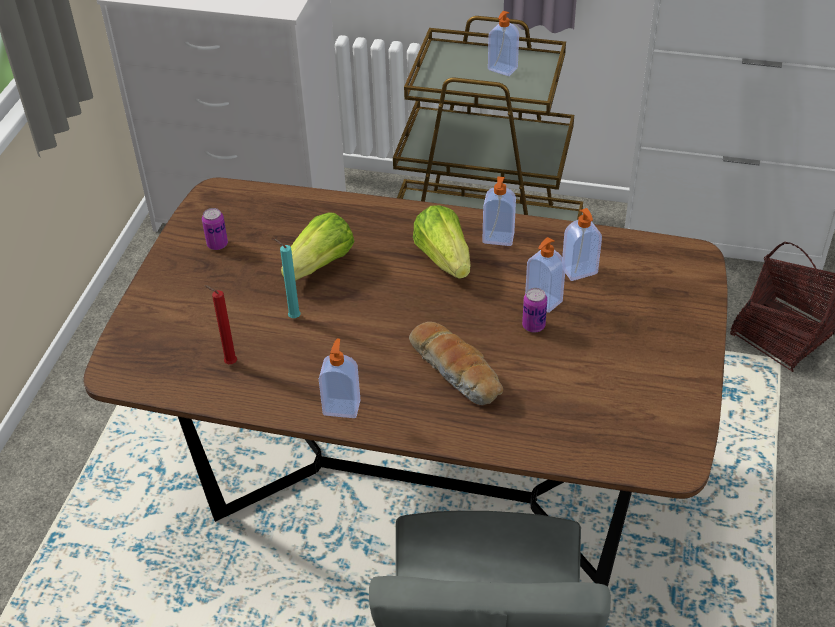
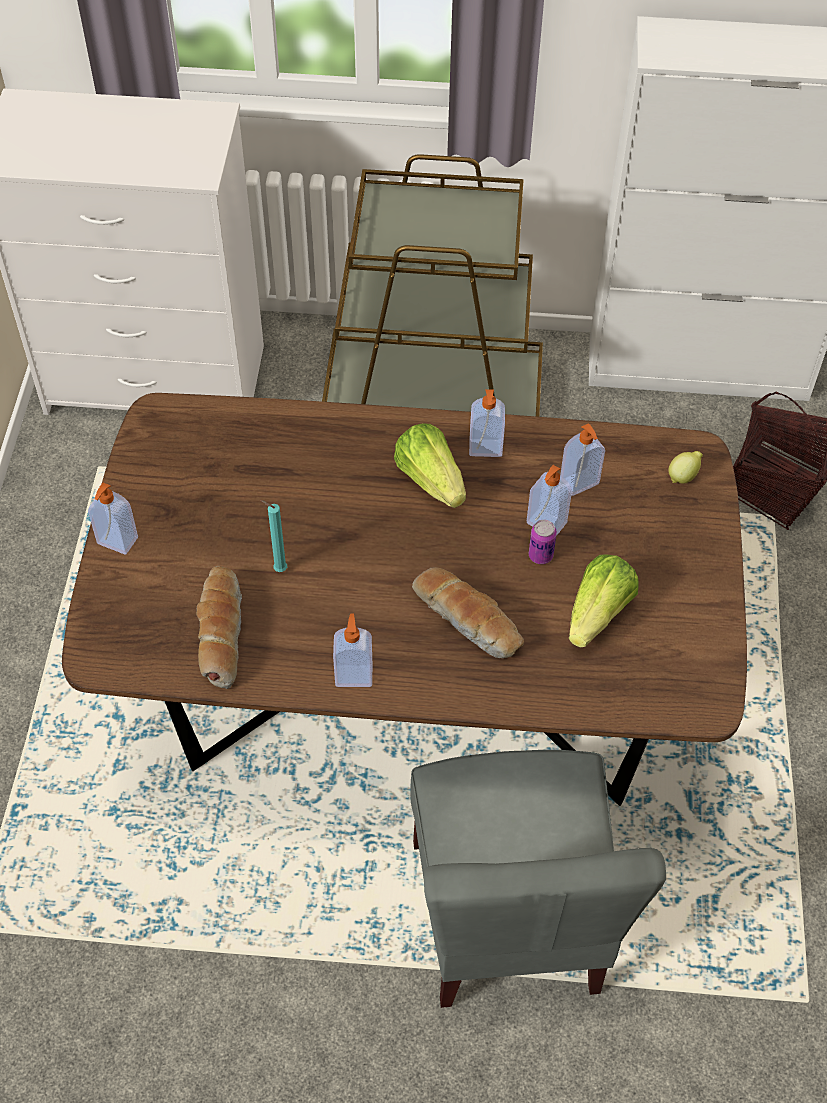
camera: 10 degrees left, 10 degrees up
(217, 244) = (173, 483): can -> none
(229, 363) = (220, 633): red candle -> bread
(320, 265) = (296, 500): lettuce -> lettuce (598, 613)
(502, 69) = (454, 220): soap dispenser -> soap dispenser (117, 542)
(677, 273) = (683, 476): none -> lemon

